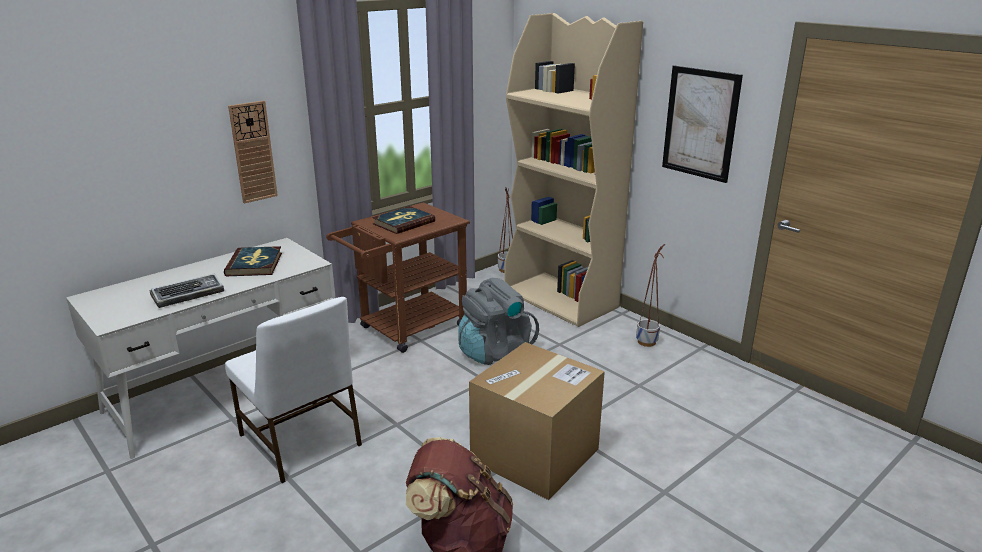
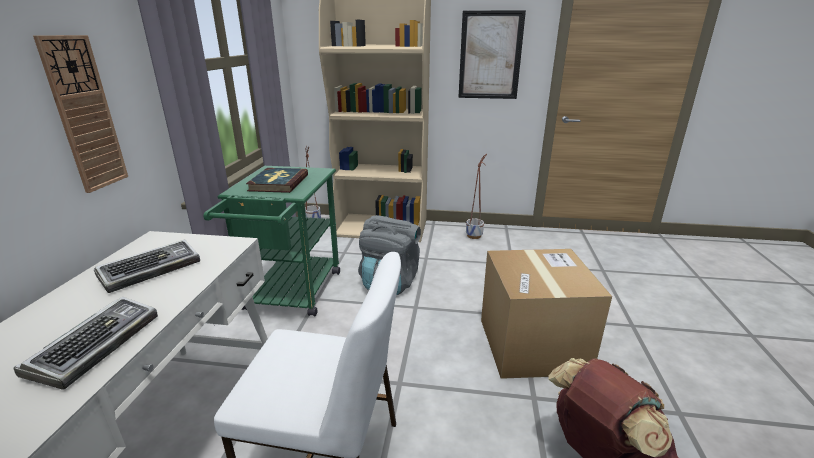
camera: 40 degrees left, 0 degrees up
(255, 264) = (152, 270): book -> keyboard
(406, 329) = (291, 295): brown cart -> green cart

